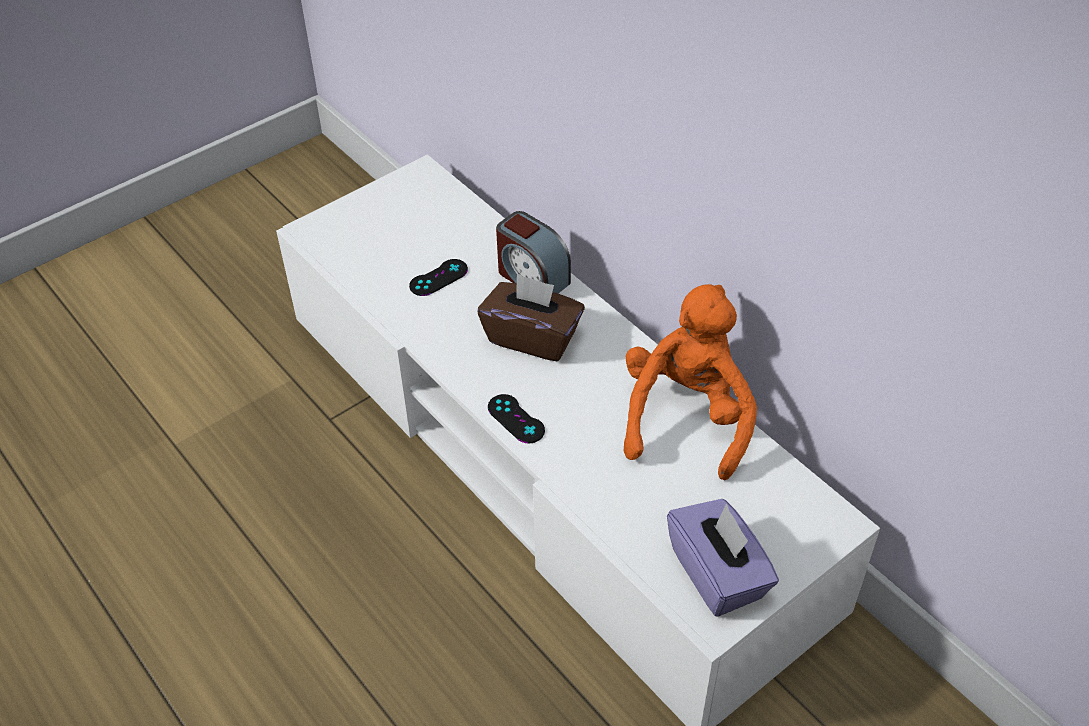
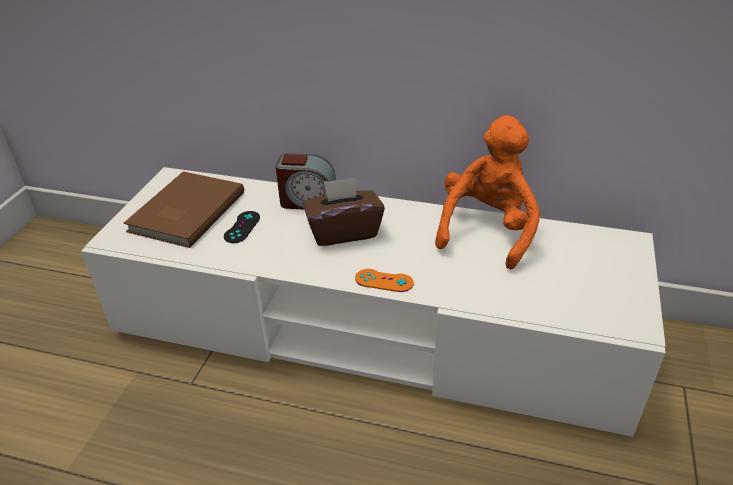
camera: 35 degrees left, 10 degrees down
(400, 228) = (184, 212): none -> brown book
(516, 419) = (384, 281): black game controller -> orange game controller
(687, 417) = (487, 230): orange plush toy -> orange plush toy turned 45 degrees clockwise
(718, 574) = (607, 301): purple tissue box -> none

